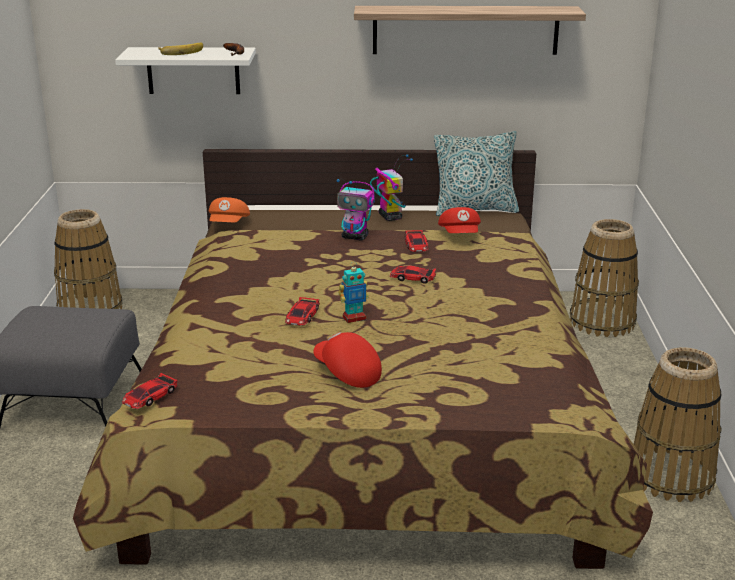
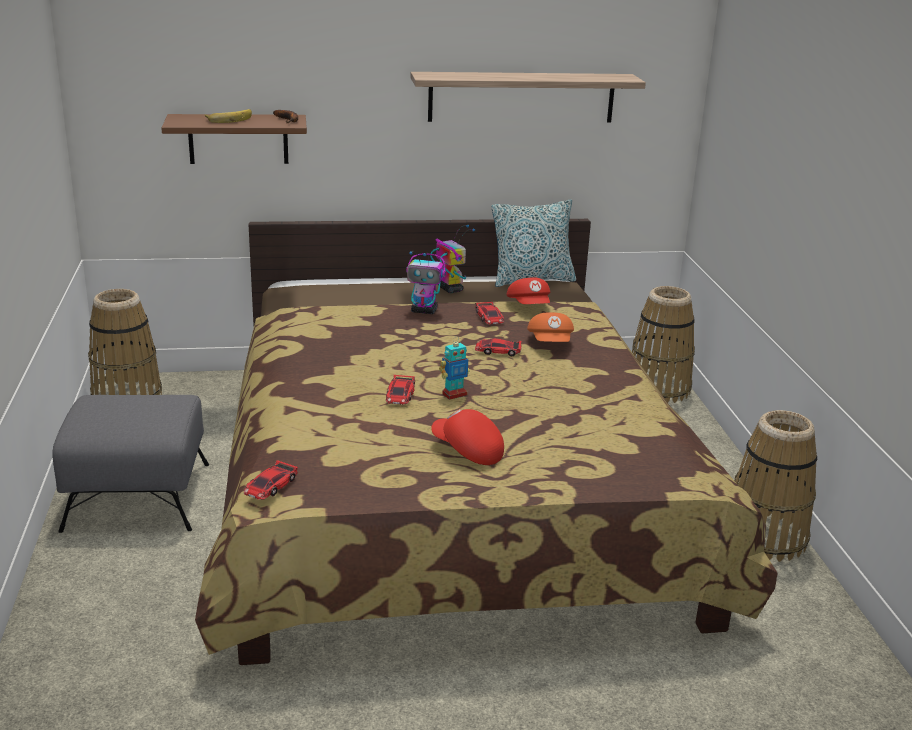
camera: 10 degrees left, 0 degrees up
(193, 70) = (238, 139): white shelf -> brown shelf
(229, 224) = (285, 301): orange cap -> orange cap (551, 343)

